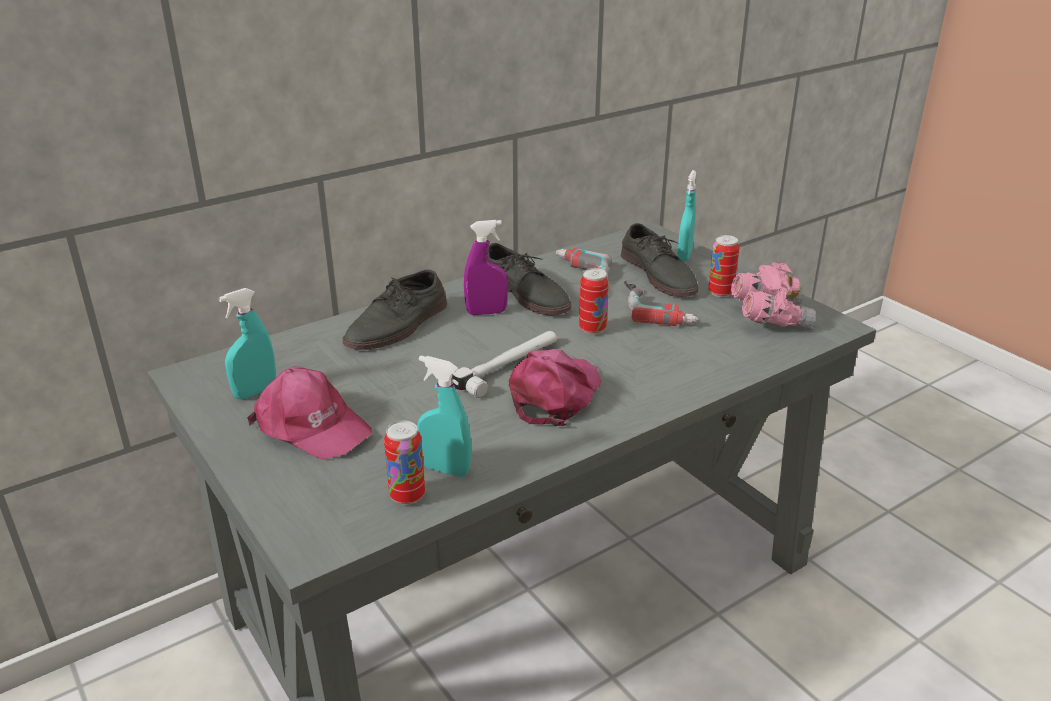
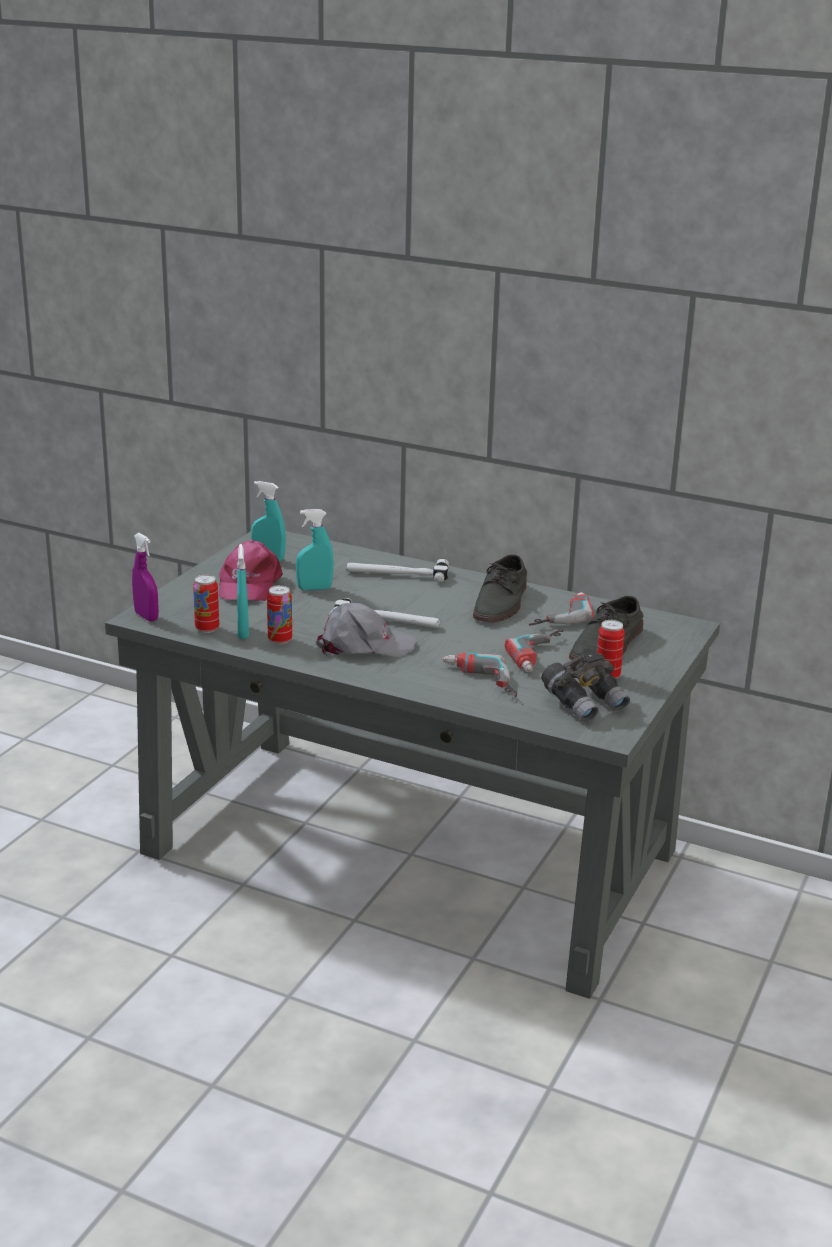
camera: 60 degrees right, 5 degrees down
(398, 325) = (397, 574): grey shoe -> hammer
(486, 312) = (453, 597): purple spray bottle -> purple spray bottle (146, 616)
(555, 395) = (364, 645): pink cap -> grey cap
(592, 329) = (474, 638): can -> can (280, 640)
(684, 256) = (661, 649): turquoise spray bottle -> turquoise spray bottle (314, 588)
(691, 355) = (478, 682): none -> power drill
(768, 318) = (584, 703): pink binoculars -> grey binoculars

